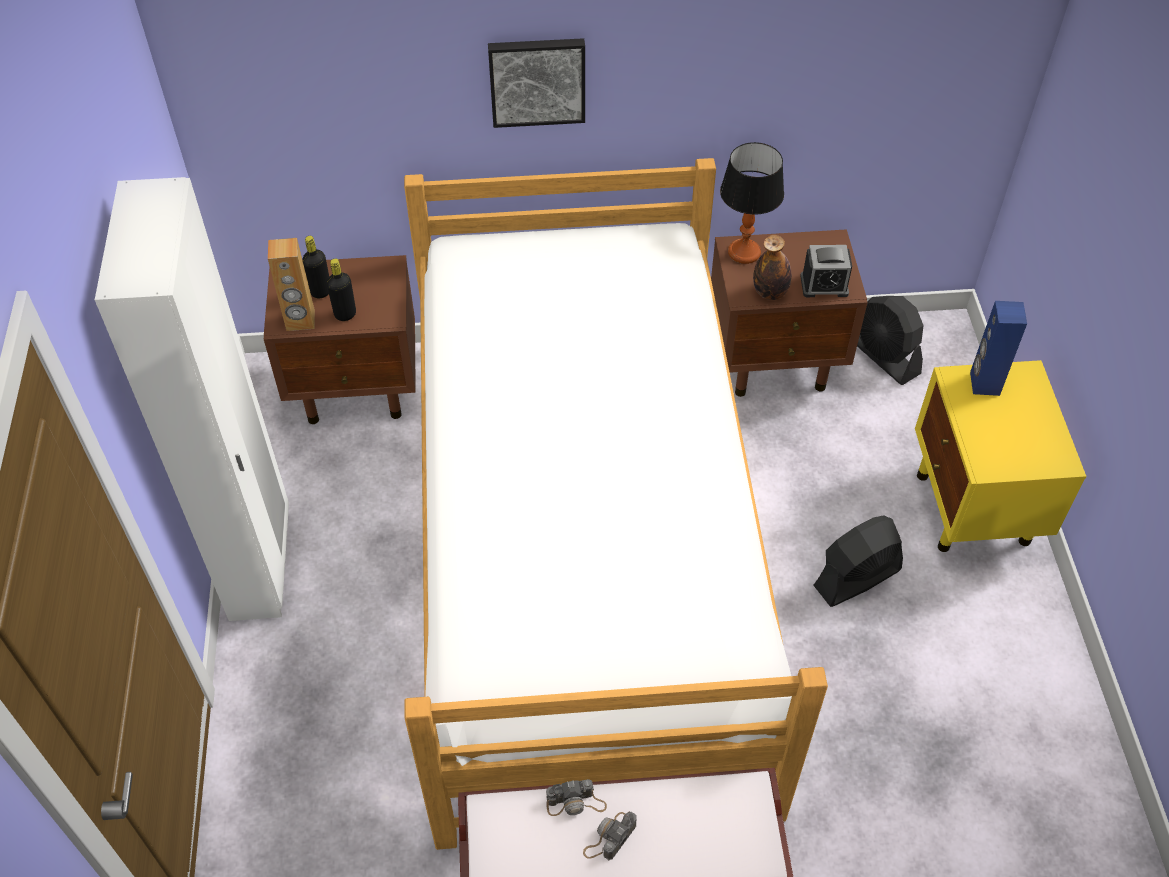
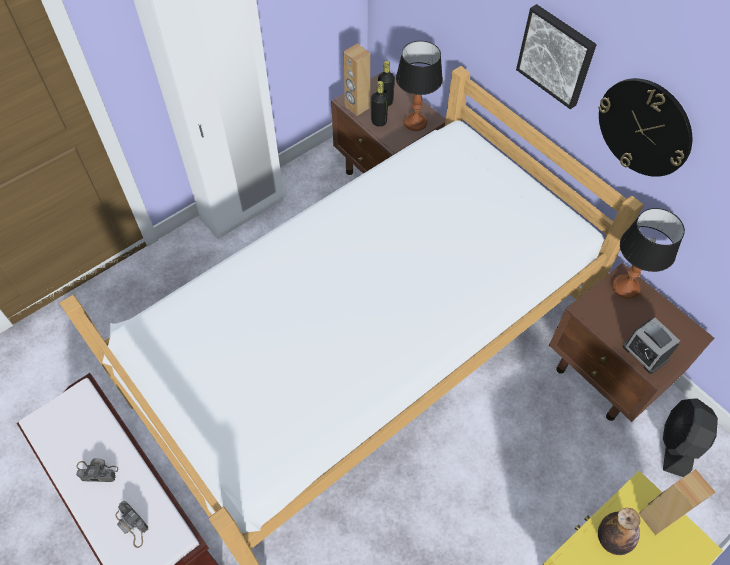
camera: 55 degrees right, 5 degrees up
(380, 283) = (415, 123): none -> table lamp
(576, 803) = (110, 438): camera -> camera (132, 525)
(676, 83) = (644, 127): none -> wall clock
(770, 293) = (604, 323): bottle -> bottle (612, 539)
(856, 578) = (471, 530): black fan -> none
(984, 383) = (656, 516): blue speaker -> brown speaker

